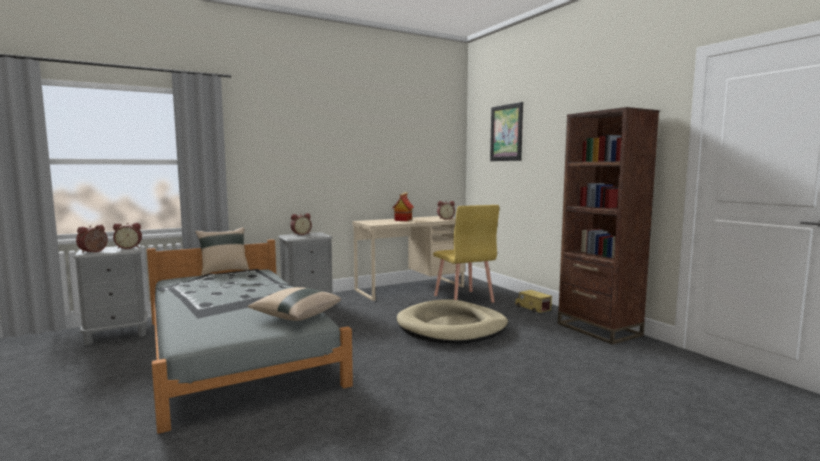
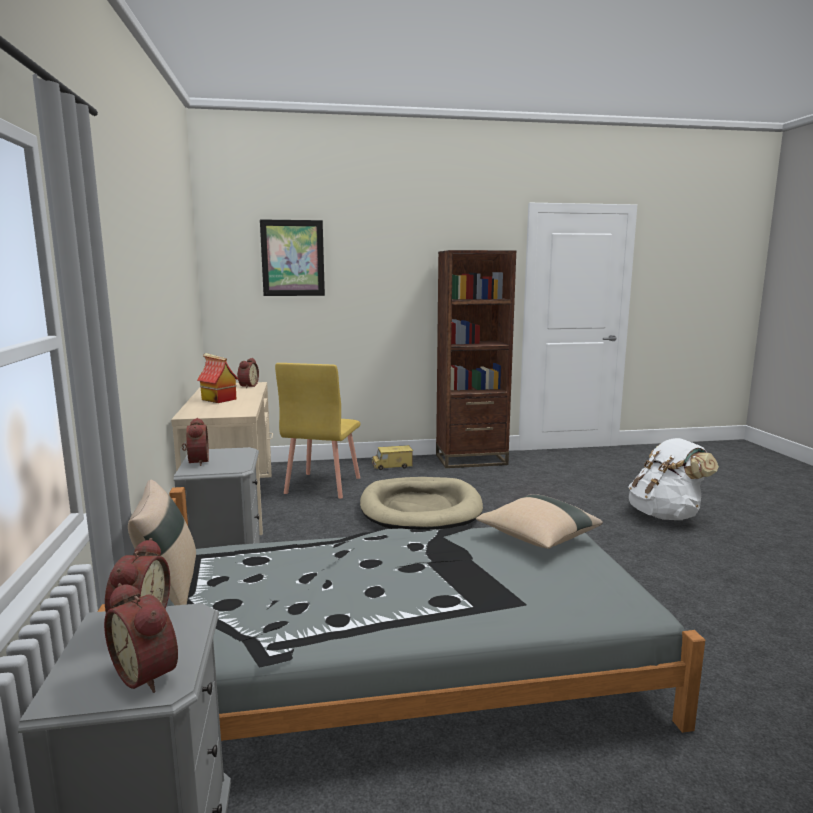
camera: 70 degrees left, 5 degrees up
(463, 299) = (322, 485): yellow chair -> yellow chair turned 105 degrees clockwise
(572, 433) = (665, 515): none -> white backpack

